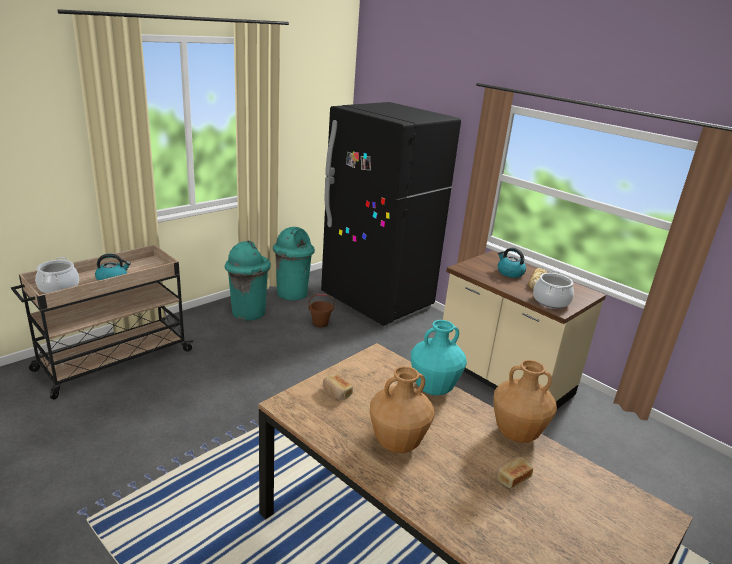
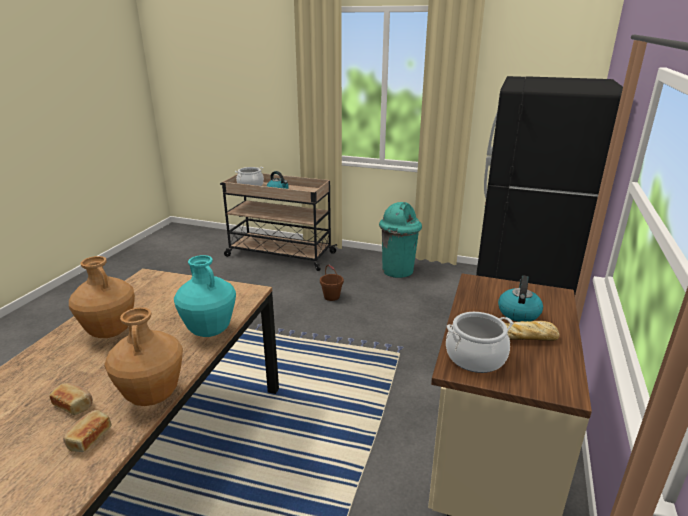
camera: 65 degrees right, 0 degrees up
(292, 293) = (457, 276): turquoise trash can -> none
(320, 323) = (430, 305): brown bucket -> brown bucket (332, 297)
(336, 392) = (173, 290): bread -> bread (88, 438)

